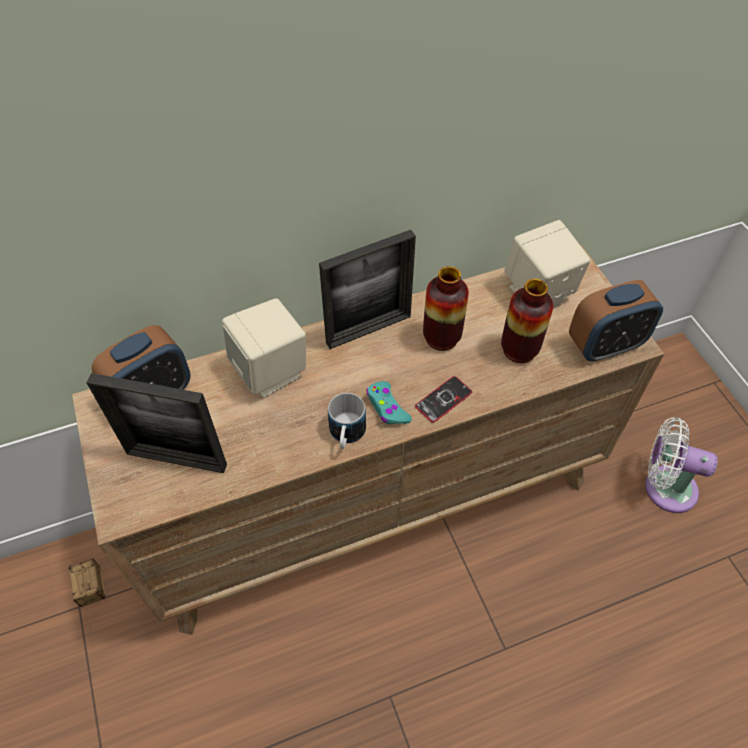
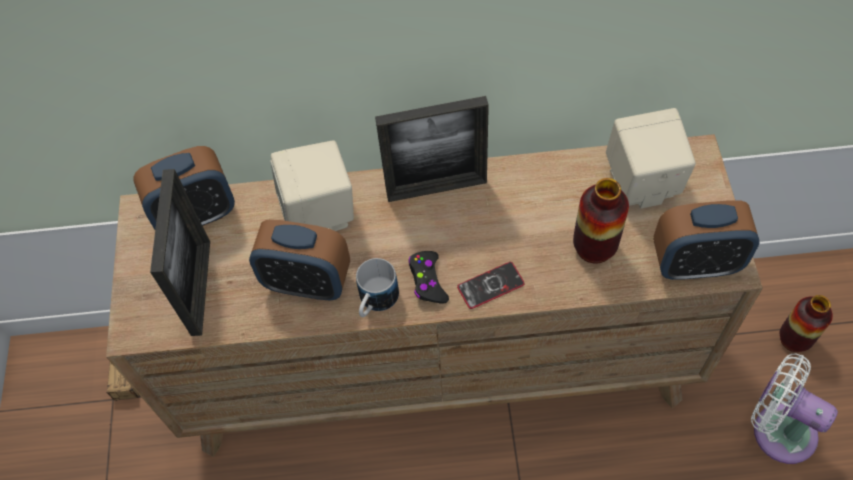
camera: 20 degrees right, 5 degrees up
(176, 459) = (201, 287): picture frame -> picture frame turned 120 degrees counterclockwise
(278, 432) = (307, 282): none -> alarm clock
(387, 407) = (427, 281): turquoise game controller -> black game controller
(441, 338) = (512, 214): vase -> vase (794, 339)

